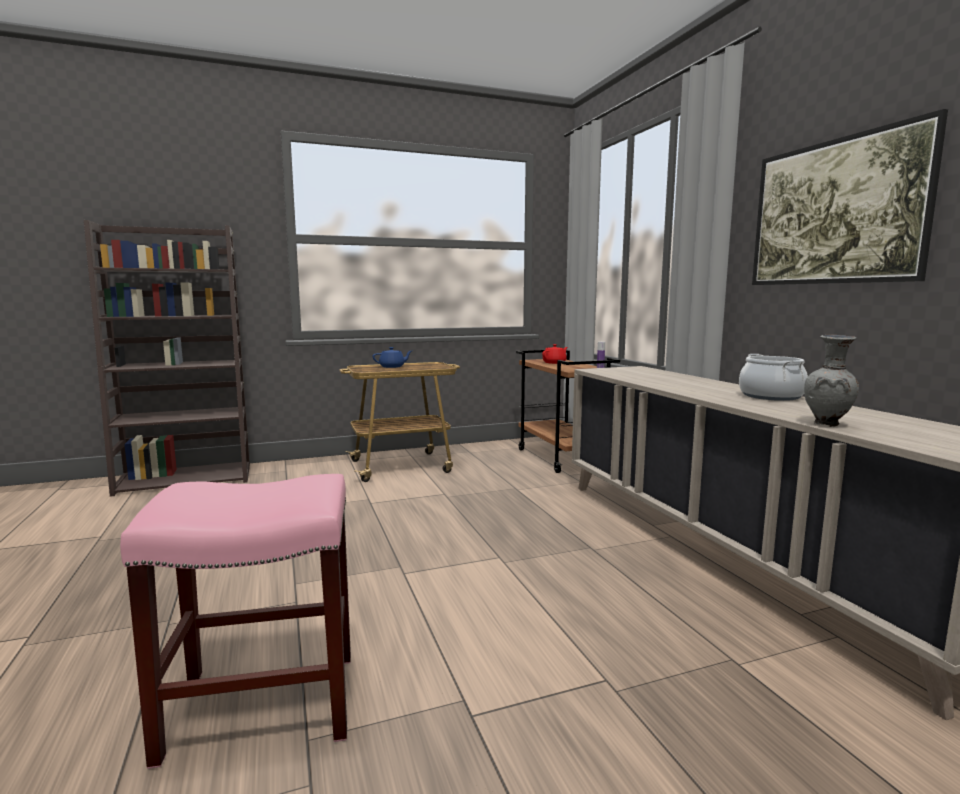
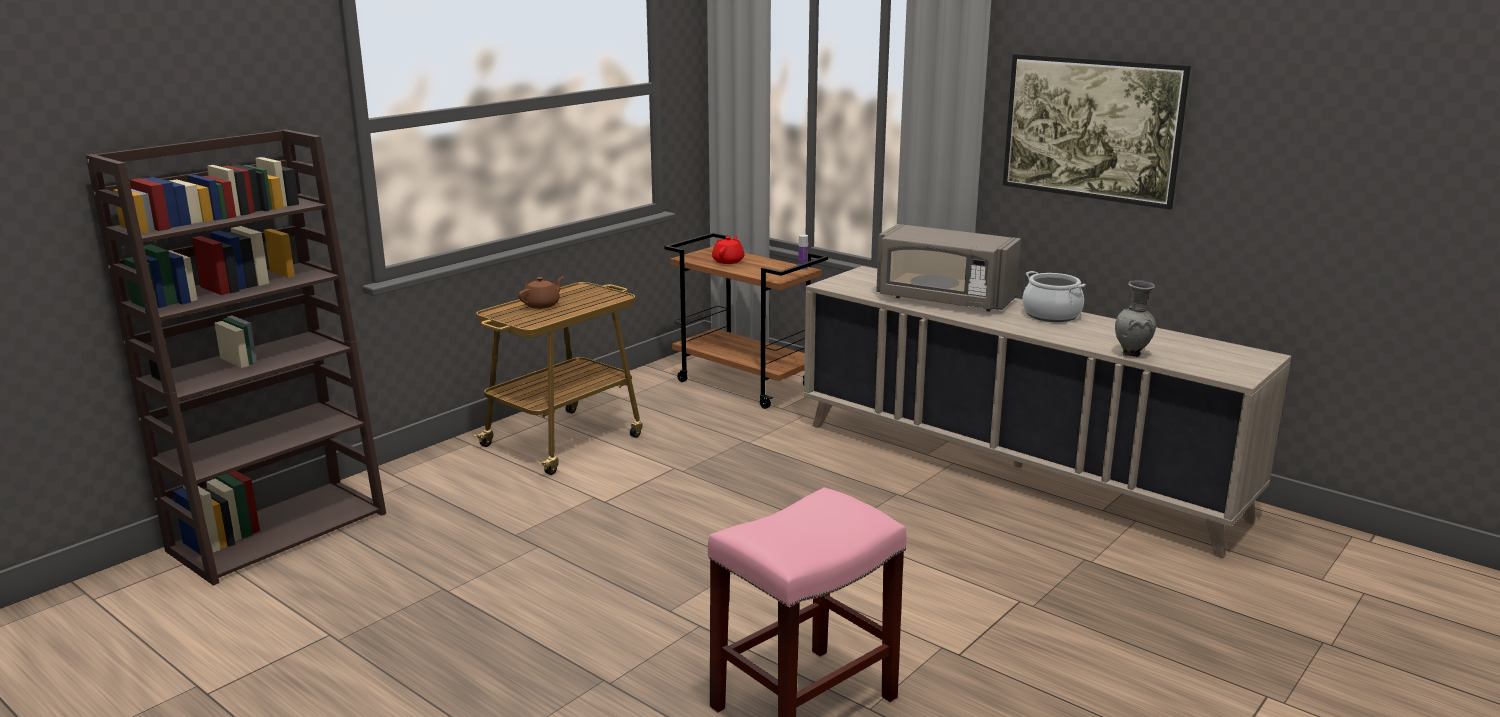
camera: 30 degrees left, 10 degrees up
(392, 367) = (542, 305): blue teapot -> brown teapot
(675, 382) = (944, 300): none -> grey microwave

